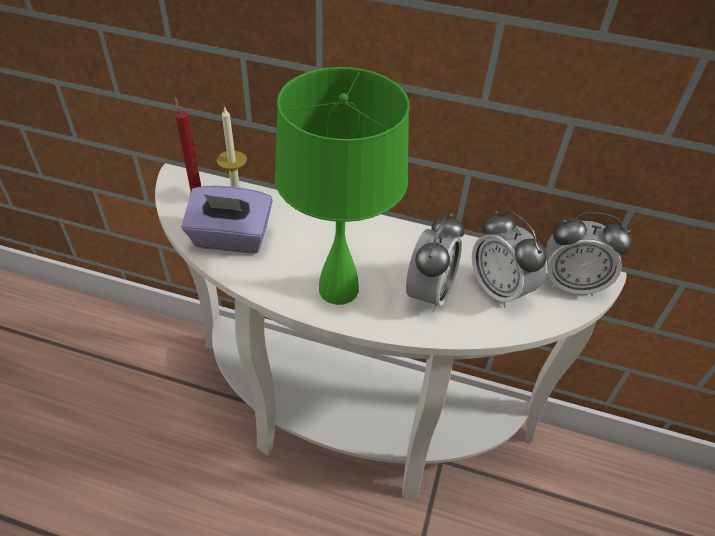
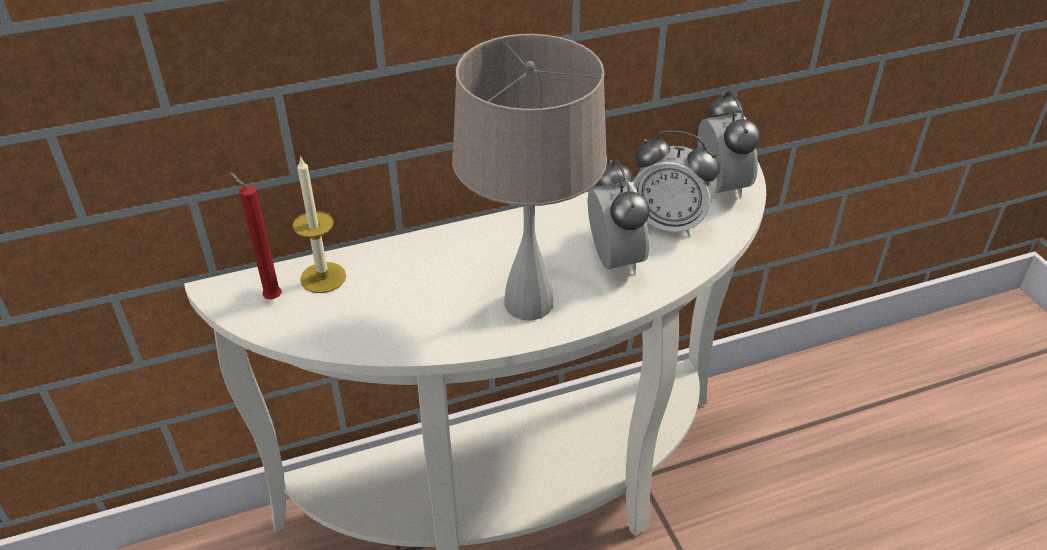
camera: 35 degrees left, 5 degrees down
(231, 238) = (362, 318): purple tissue box -> none
(338, 289) = (527, 303): green table lamp -> beige table lamp
(571, 284) = (720, 187): alarm clock -> alarm clock turned 75 degrees counterclockwise

